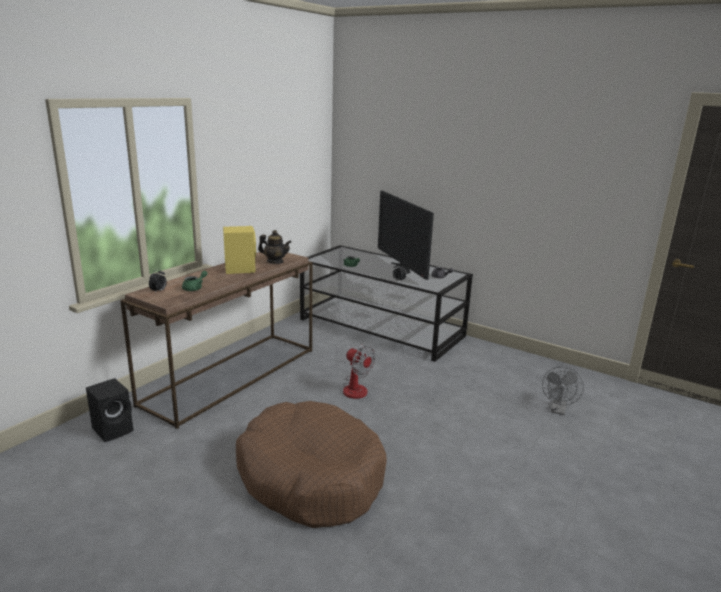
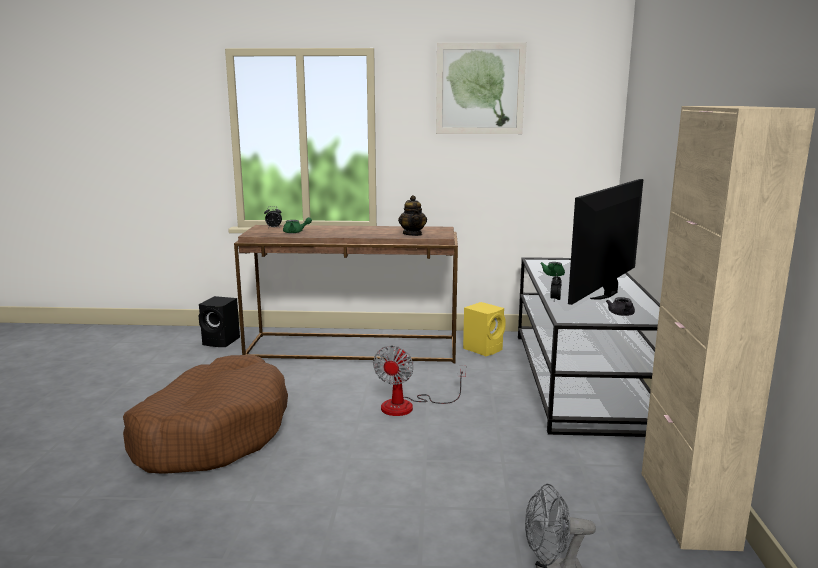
camera: 60 degrees right, 5 degrees down
(240, 269) = (369, 231): yellow speaker -> yellow speaker (484, 349)
(262, 132) = (480, 89): none -> picture
(527, 360) = (687, 509): none -> beige cabinet

